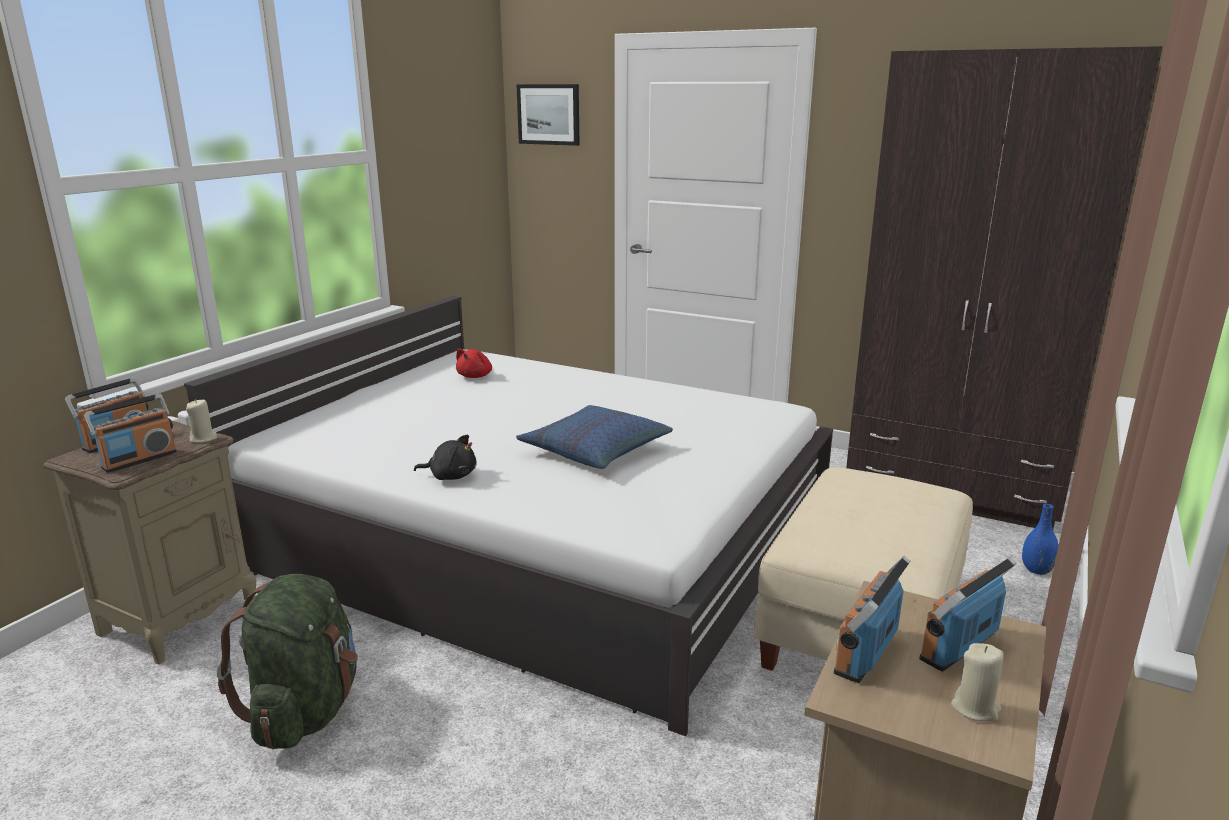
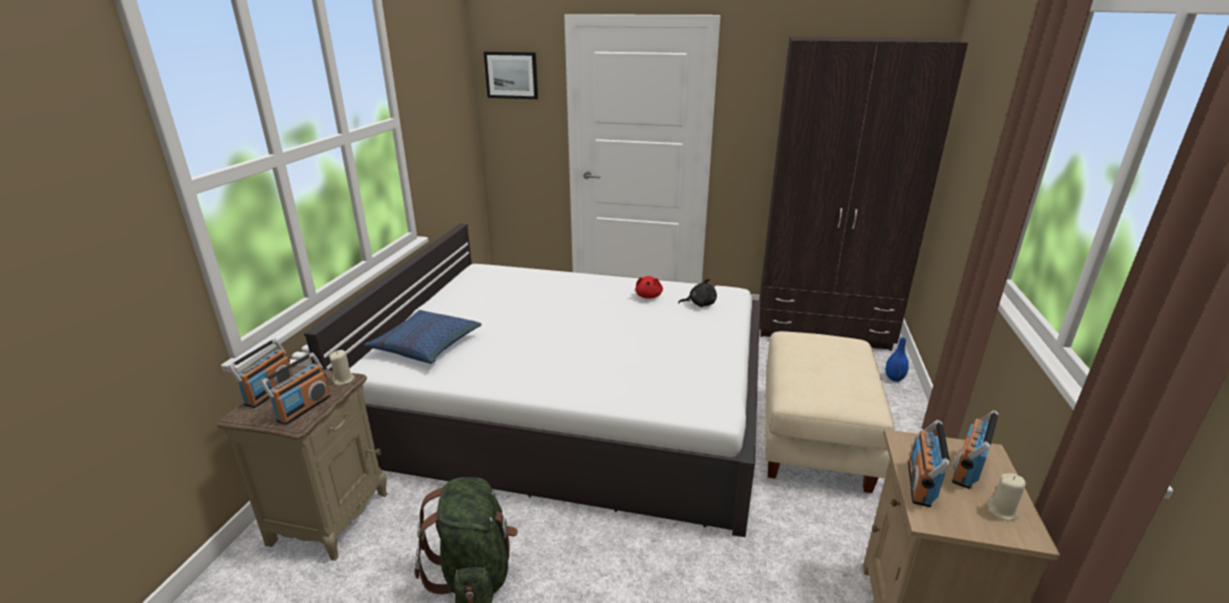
camera: 15 degrees left, 5 degrees up
(450, 476) = (540, 380): black plush toy -> black plush toy (700, 304)
(475, 376) = (500, 288): red plush toy -> red plush toy (649, 296)
(595, 450) = (629, 343): blue pillow -> blue pillow (426, 346)

